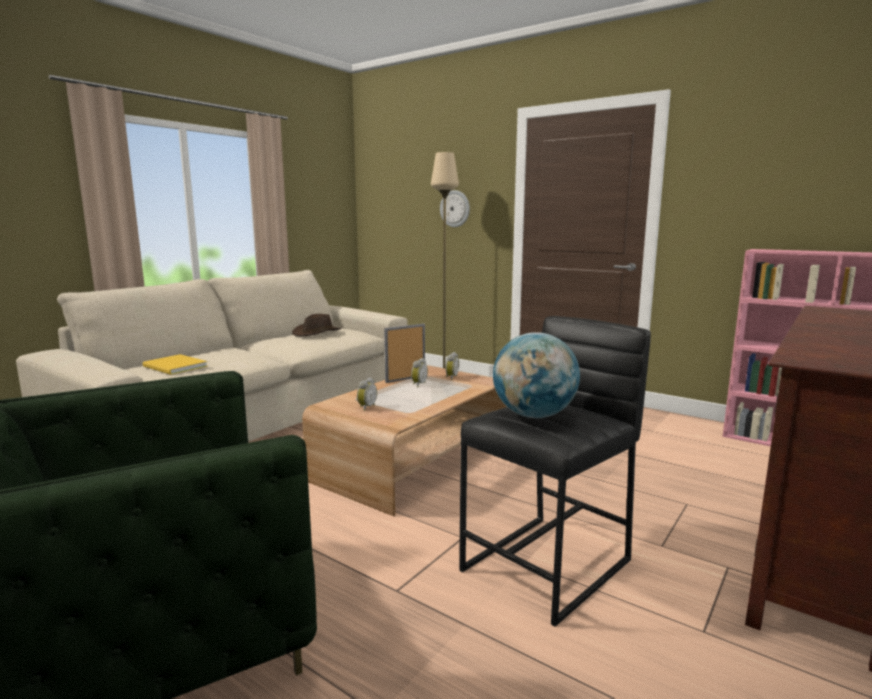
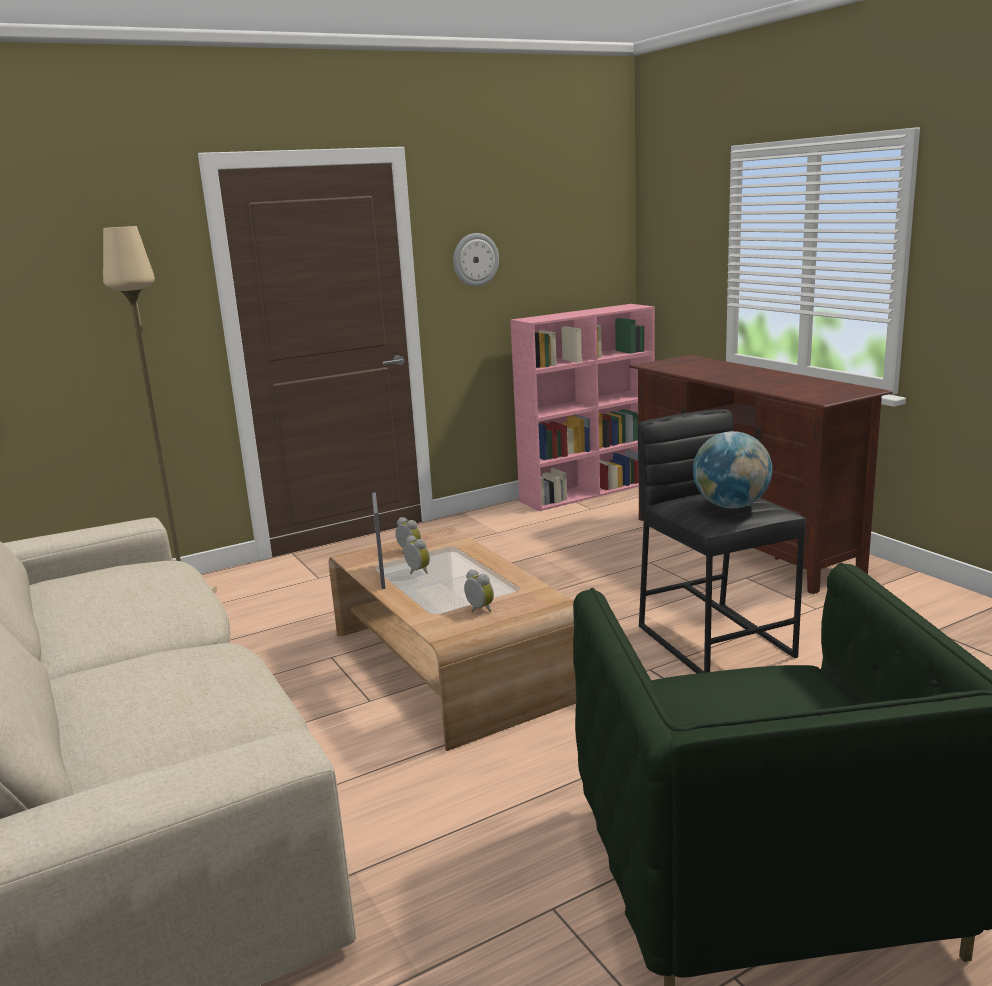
camera: 65 degrees left, 5 degrees up
(174, 367) = (179, 724): yellow book -> none
(317, 333) = (100, 593): brown hat -> none
(455, 208) = (104, 317): wall clock -> wall clock (475, 259)

